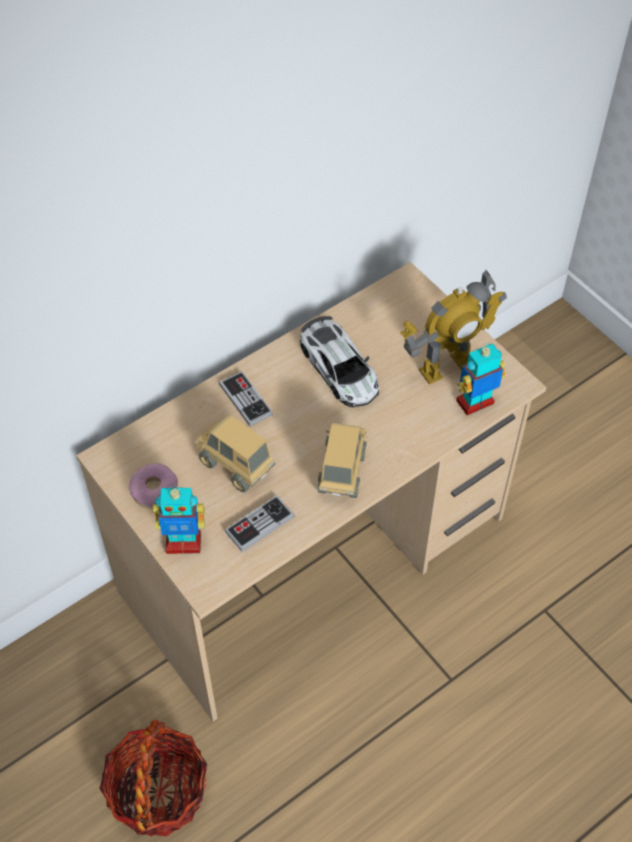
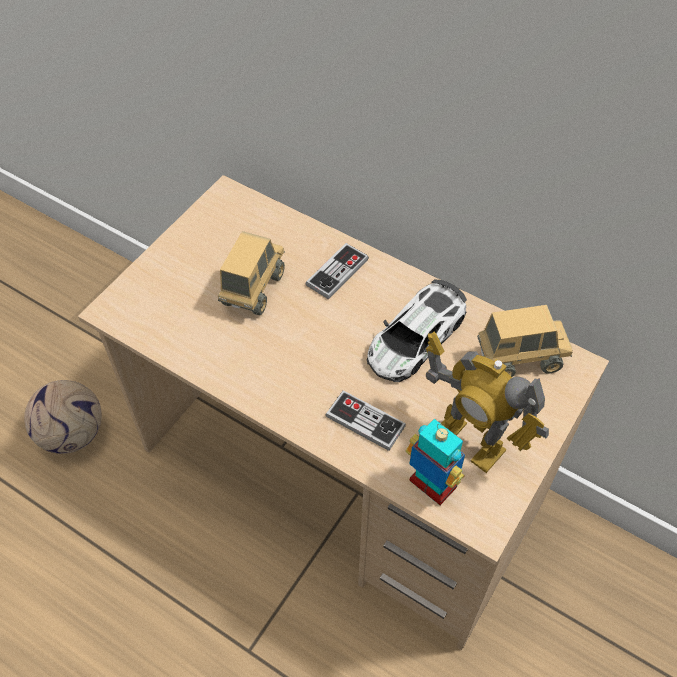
camera: 70 degrees right, 0 degrees up
(154, 490) = (204, 239): donut -> none
(158, 791) = (73, 433): basket -> football
(183, 542) = (153, 278): toy robot -> none
(259, 525) = (191, 329): game controller -> game controller (365, 421)
(342, 473) = (279, 380): toy truck -> toy truck (519, 359)

